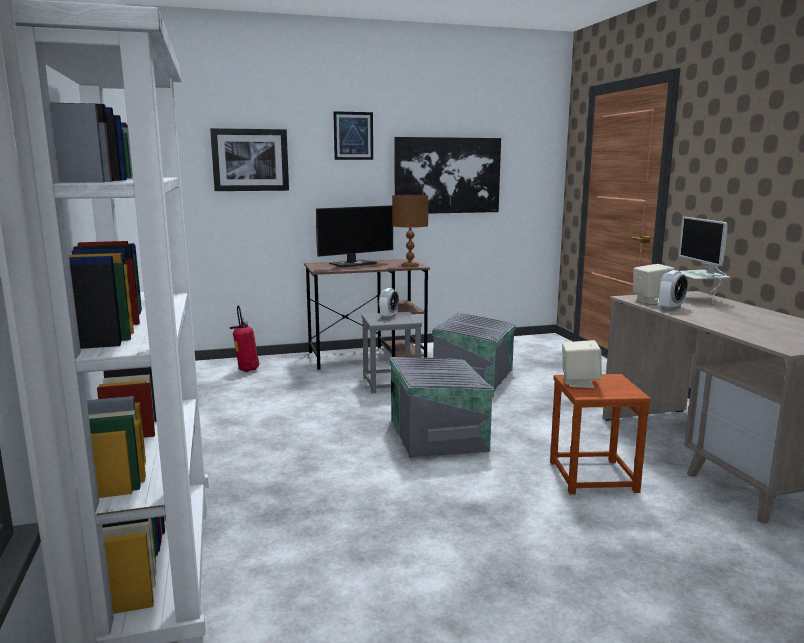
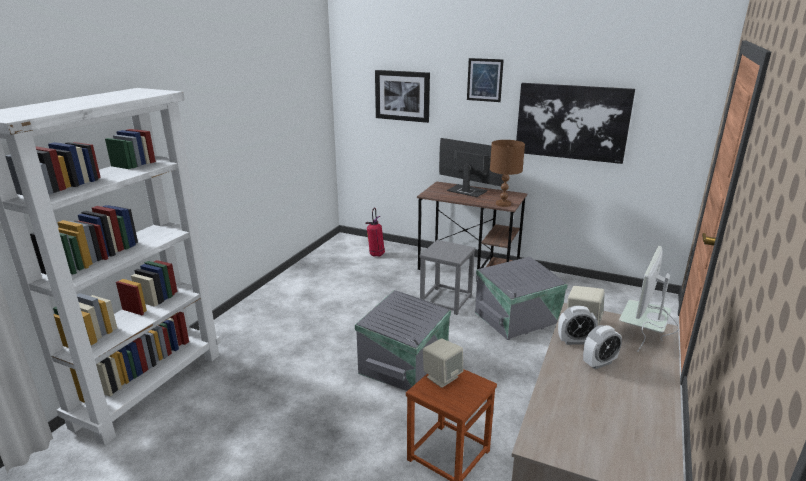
camera: 40 degrees right, 10 degrees up
(354, 264) = (466, 191): monitor -> monitor turned 150 degrees counterclockwise
(388, 316) = (449, 248): alarm clock -> alarm clock (599, 363)

